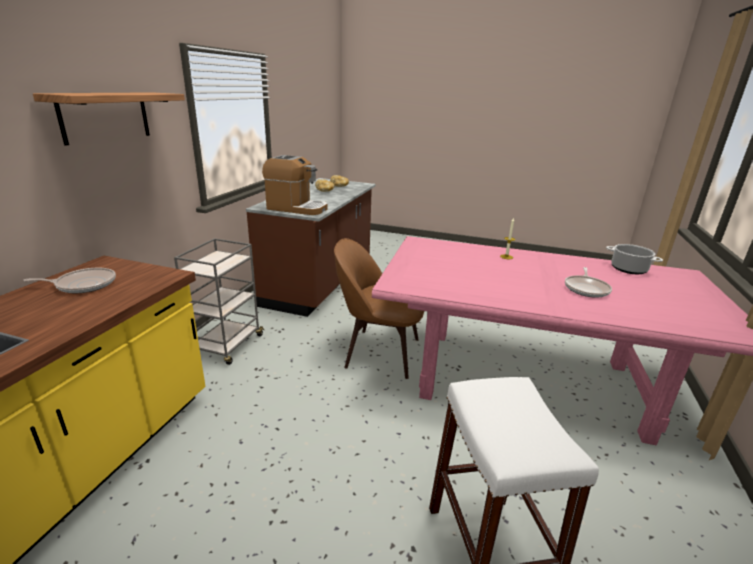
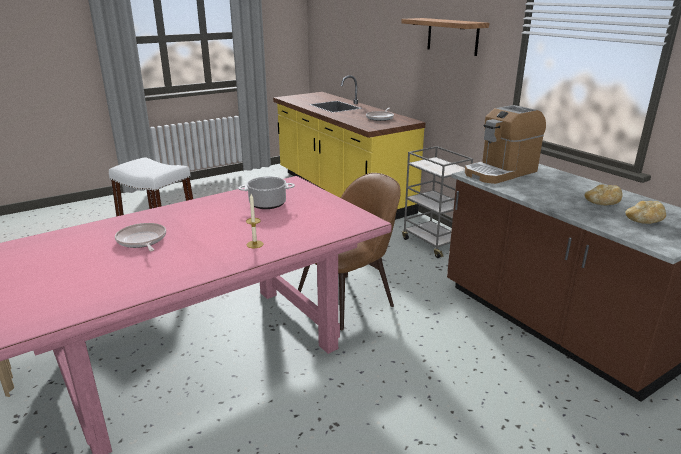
camera: 130 degrees right, 0 degrees up
(628, 269) = (96, 296): cooking pot -> cooking pot (268, 204)

